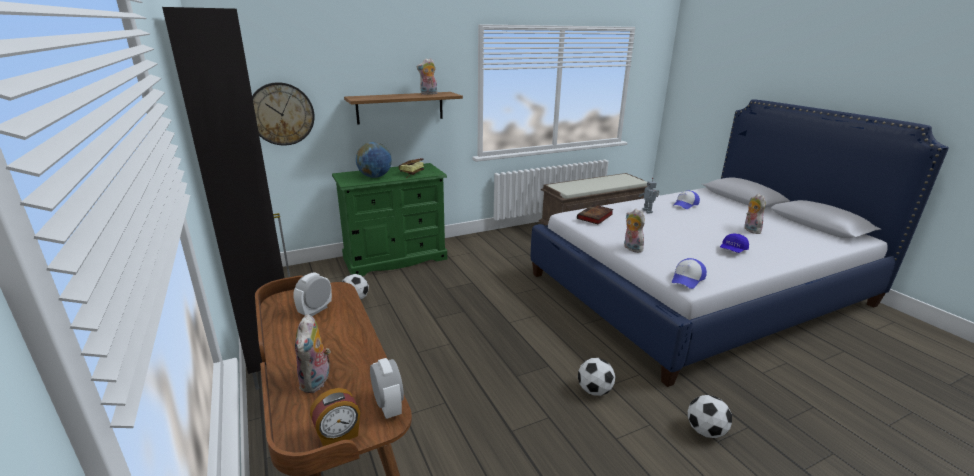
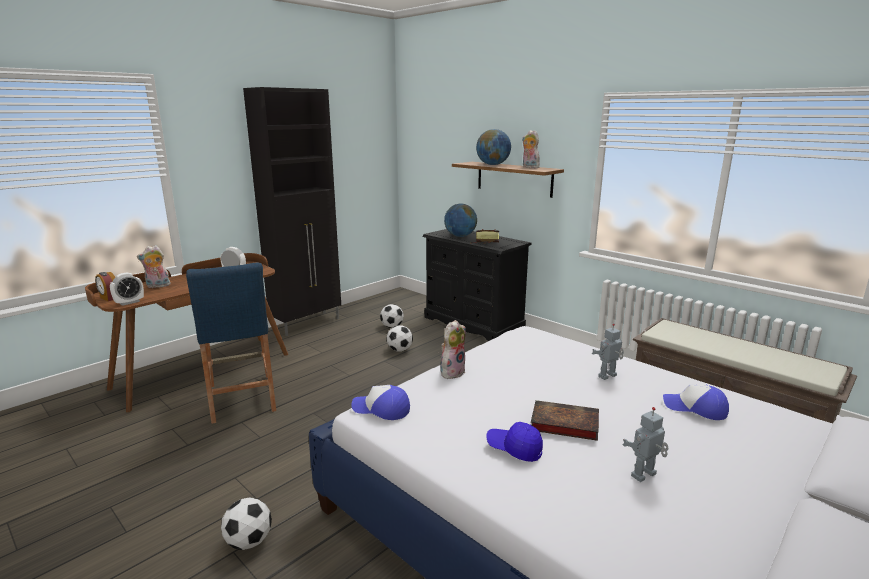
camera: 70 degrees right, 5 degrees down
(281, 114) = (432, 170): wall clock -> none
(390, 96) = (493, 165): none -> globe
(395, 258) = (473, 323): green dresser -> black dresser
(452, 429) = (242, 397): none -> blue stool
(594, 390) = (302, 458): football -> football (400, 350)
(595, 217) = (531, 343): book -> book (562, 424)
(750, 230) = (644, 476): plush toy -> toy robot

